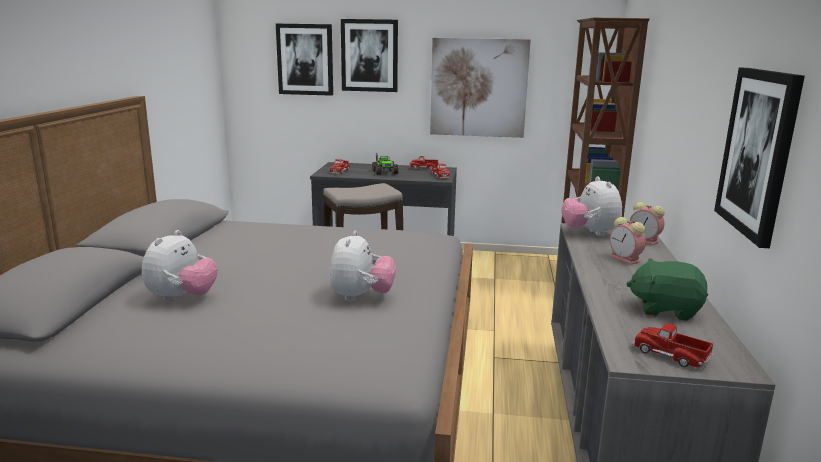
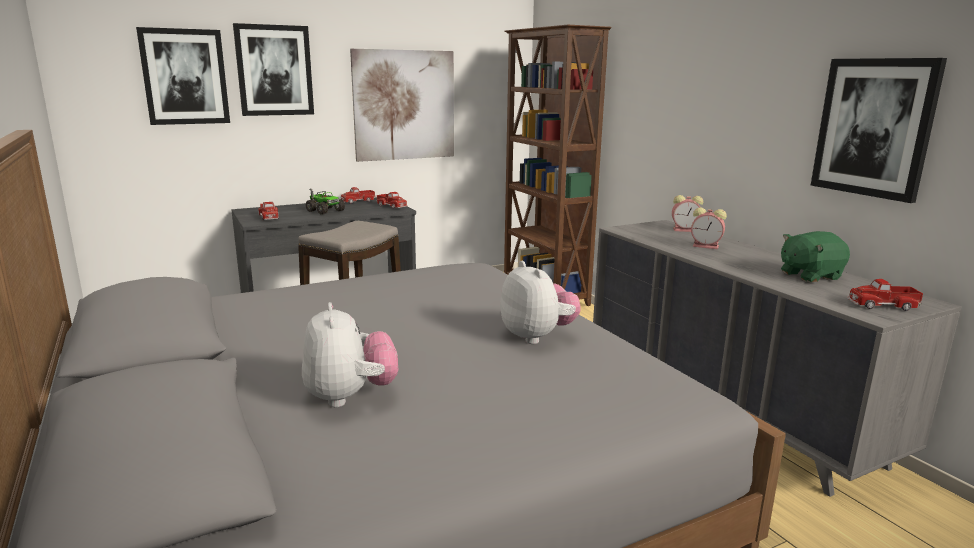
camera: 35 degrees left, 0 degrees up
(589, 233) = (638, 232): plush toy -> none

